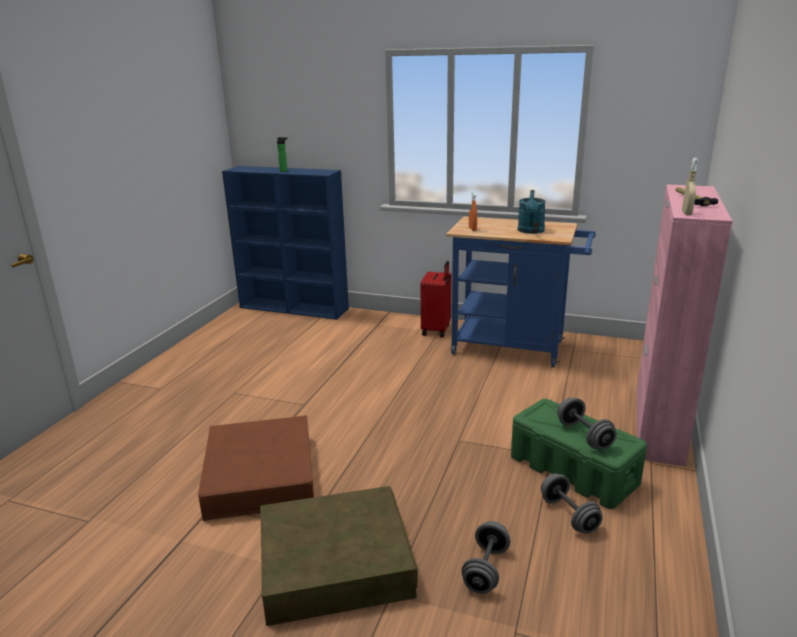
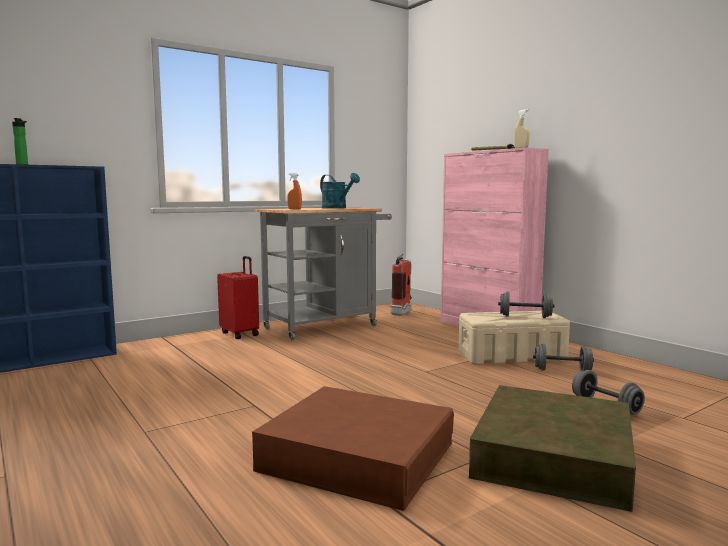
camera: 55 degrees left, 15 degrees down
(515, 348) = (326, 326): blue cart -> grey cart
(574, 471) = (512, 356): green storage box -> beige storage box
(629, 360) = (403, 312): none -> fire extinguisher

